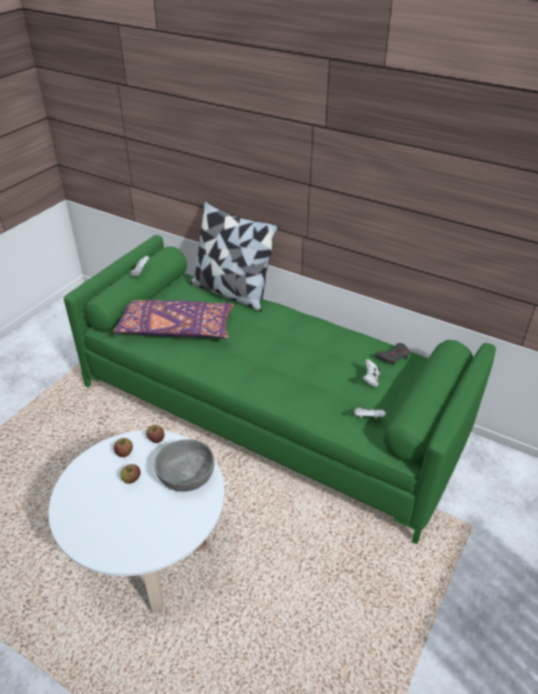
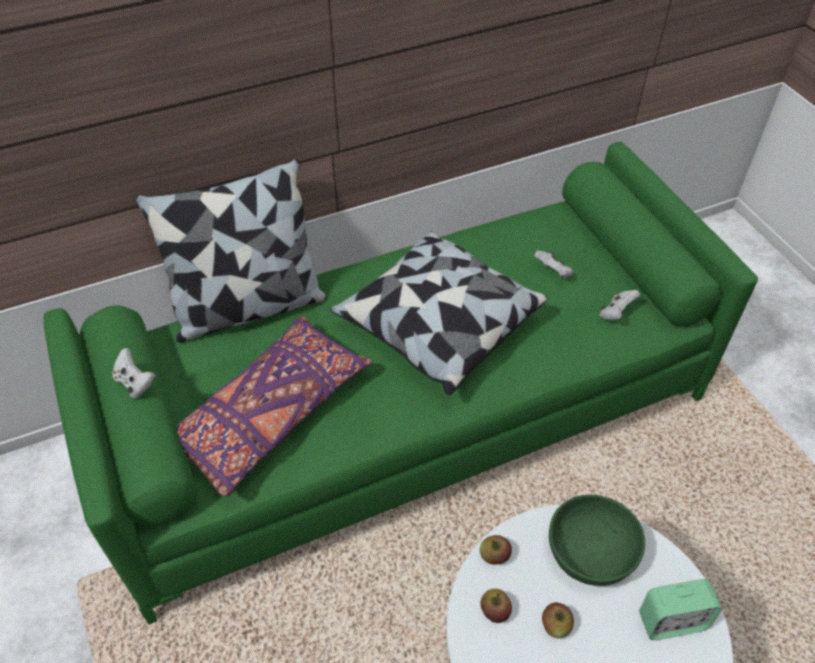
camera: 55 degrees left, 10 degrees up
(167, 527) = (671, 621): none -> alarm clock
(186, 476) = (590, 552): grey bowl -> green bowl
(284, 355) = (437, 325): none -> pillow
(393, 356) = (528, 230): grey game controller -> none

